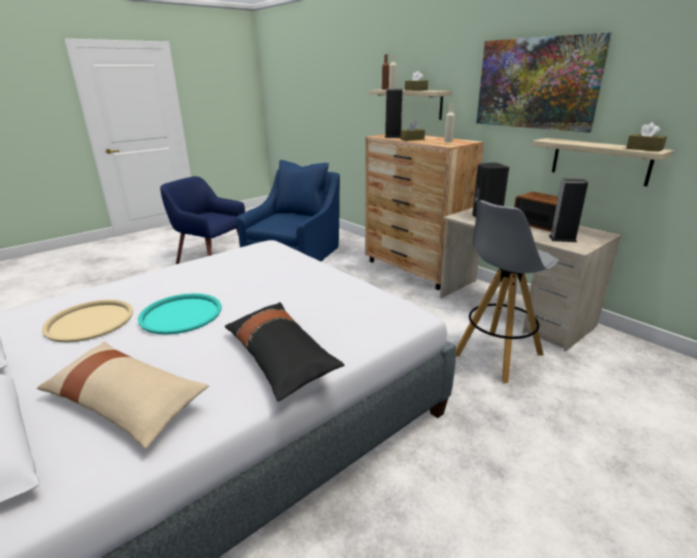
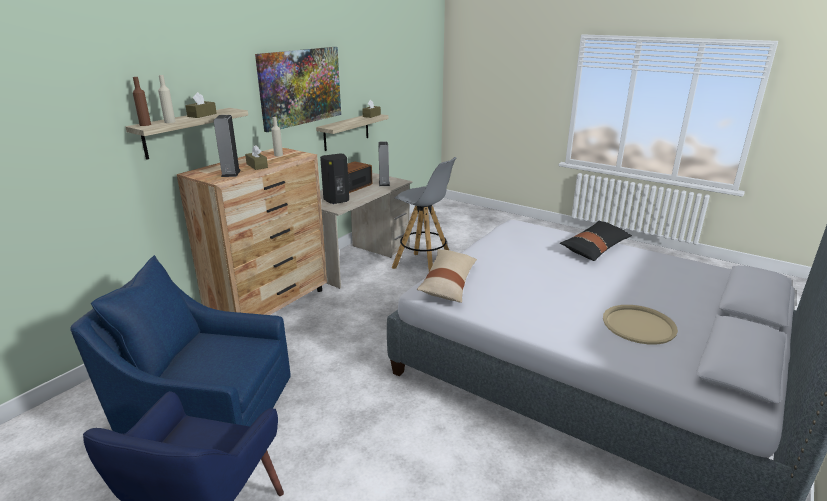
camera: 105 degrees left, 0 degrees up
(125, 403) = (675, 276): beige pillow -> beige pillow (448, 283)
(181, 314) = (589, 289): turquoise tray -> none

